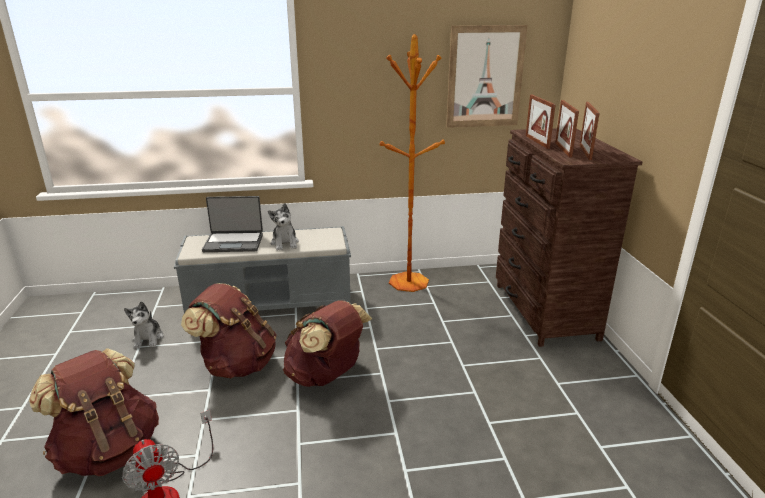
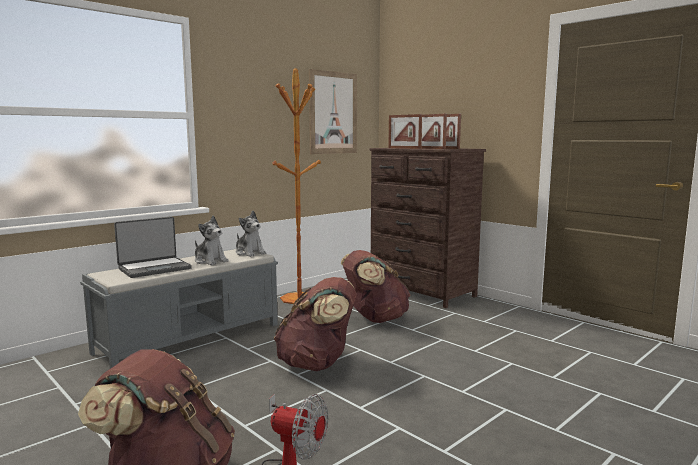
camera: 35 degrees left, 15 degrees down
(148, 339) = (78, 395): plush toy -> plush toy (250, 253)
(237, 364) = (219, 382): brown backpack -> brown backpack (374, 319)

